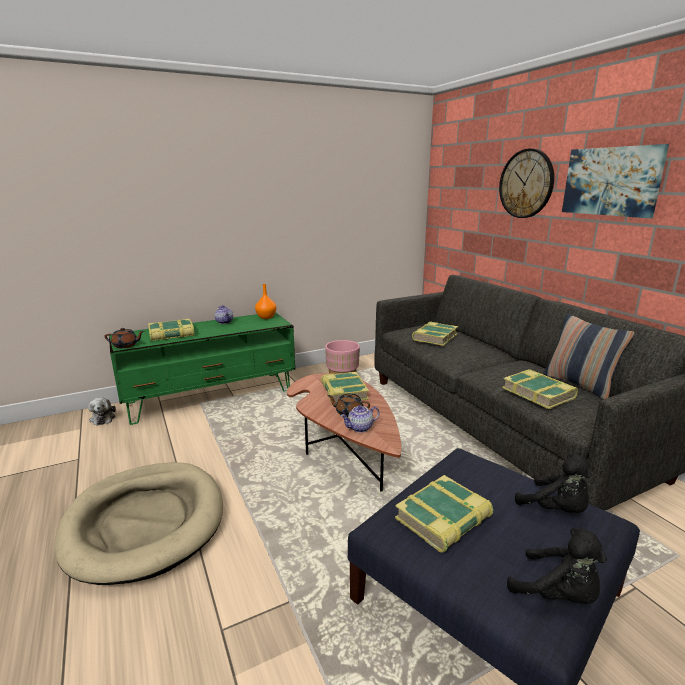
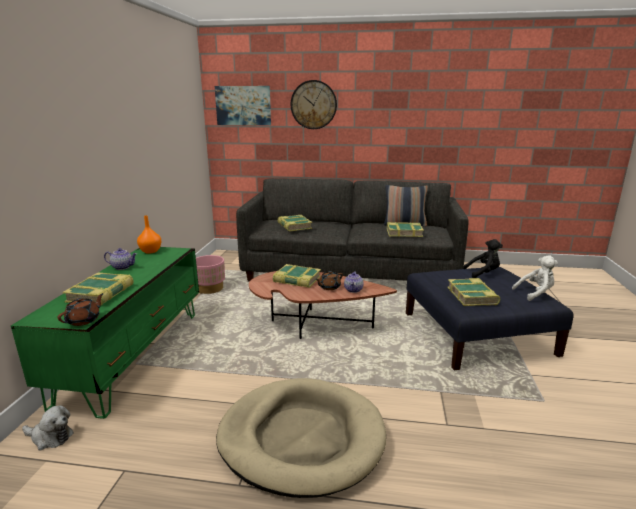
camera: 55 degrees left, 0 degrees up
(557, 594) = (535, 293): black plush toy -> white plush toy
(611, 181) = (377, 103): picture -> picture (243, 105)

